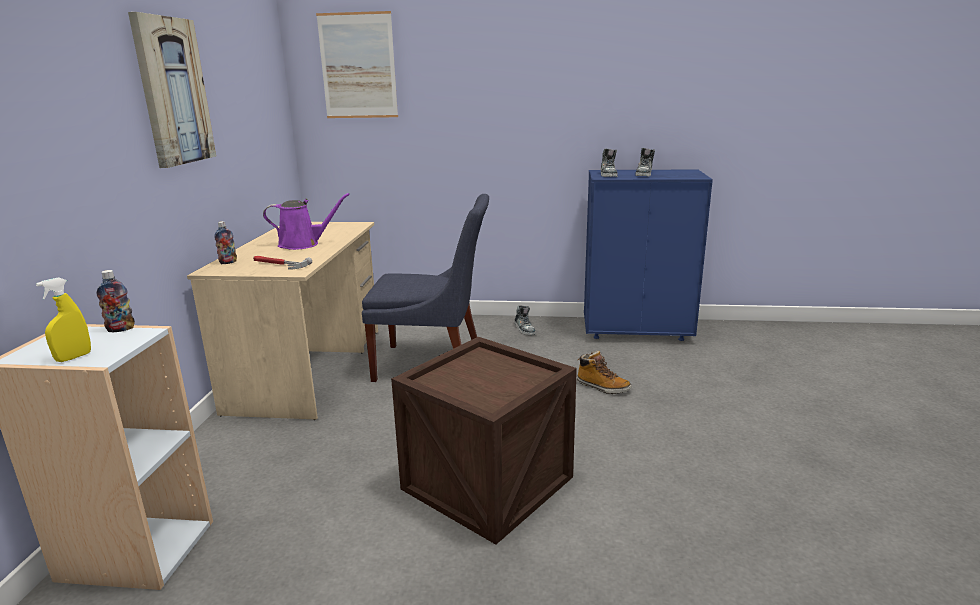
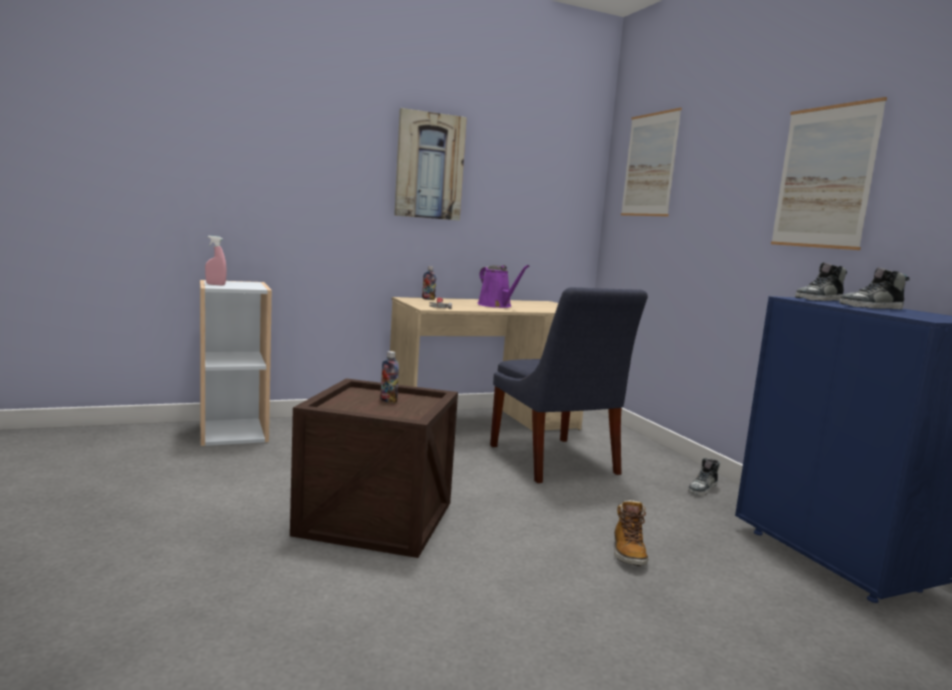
camera: 60 degrees right, 10 degrees down
(74, 357) = (215, 284): yellow spray bottle -> pink spray bottle
(121, 329) = (260, 286): bottle -> bottle (388, 400)
(561, 83) = (824, 177): none -> picture

